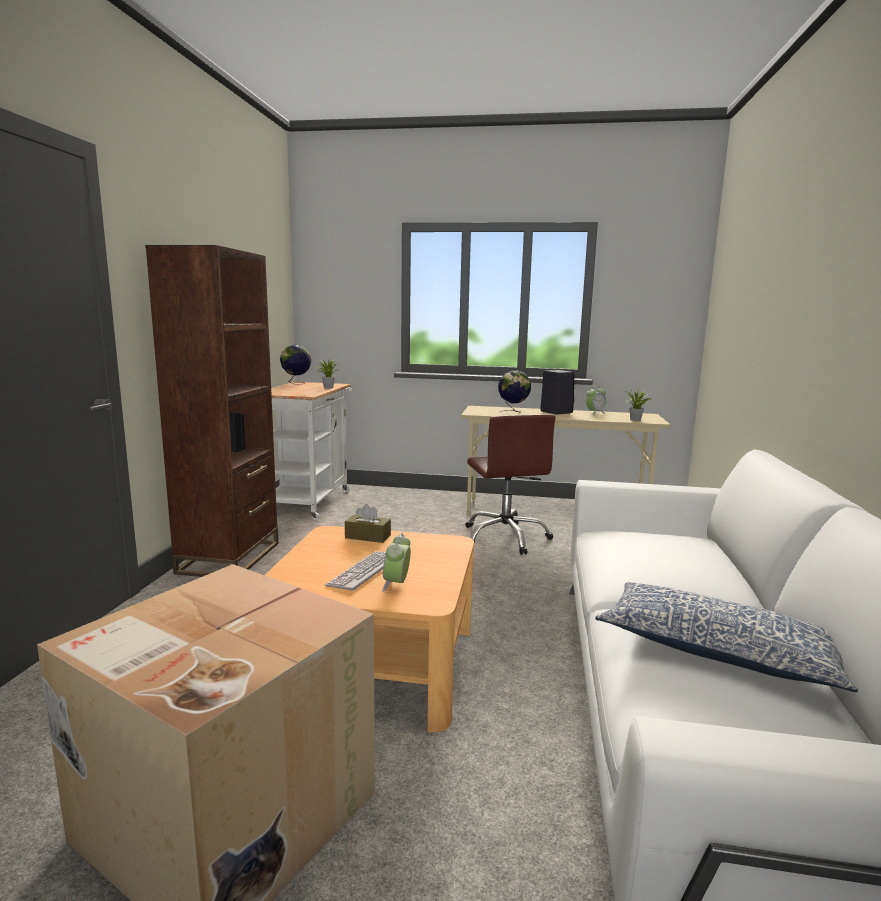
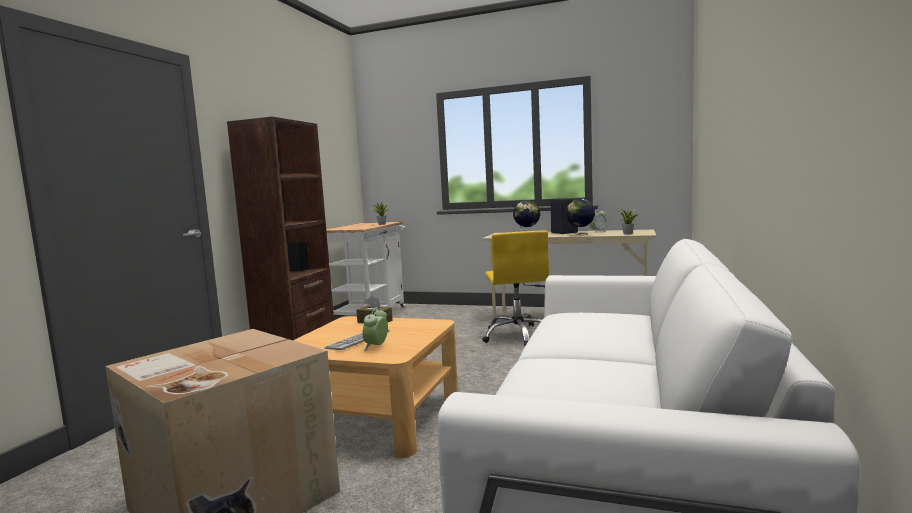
camera: 10 degrees right, 5 degrees down
(296, 383) = (360, 223): globe -> globe (580, 234)
(505, 537) = (518, 336): brown office chair -> yellow office chair
(716, 650) = (582, 375): pillow -> none

